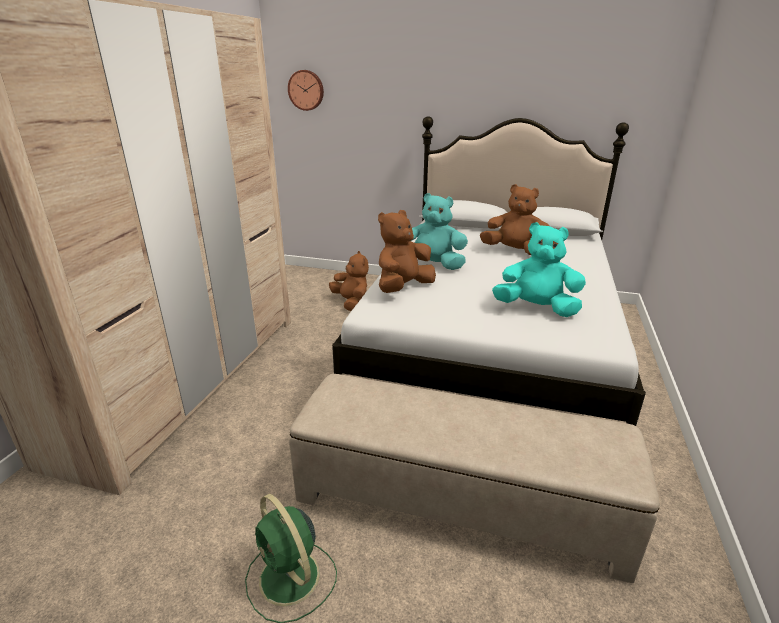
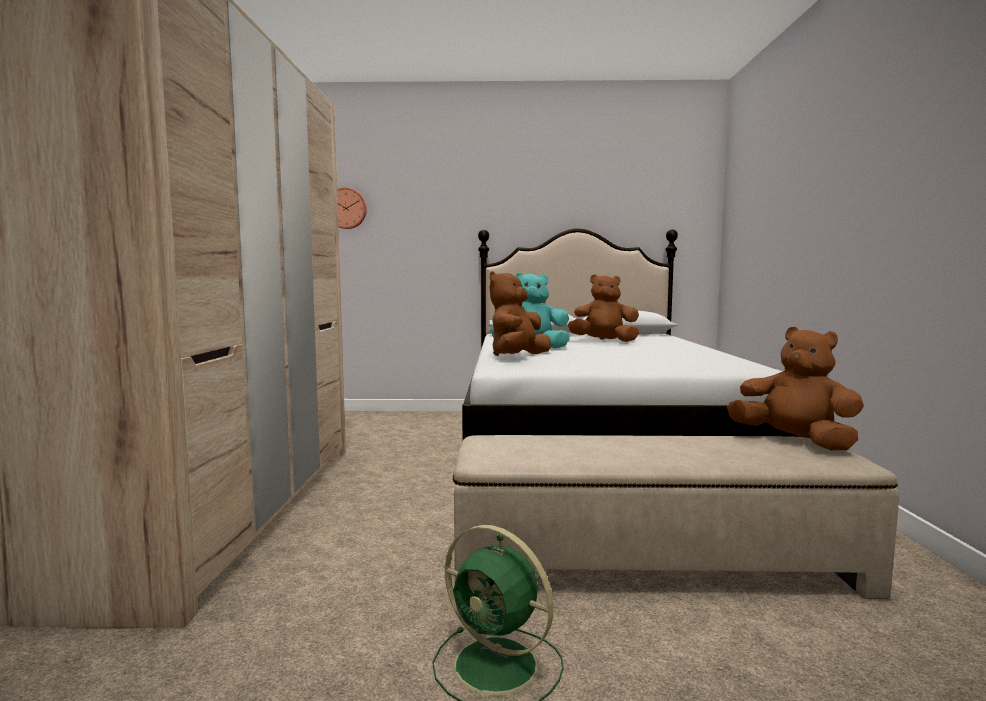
camera: 15 degrees left, 20 degrees down
(351, 303) = (412, 433): brown plush toy -> brown plush toy (794, 441)
(536, 308) = (668, 360): turquoise plush toy -> none

